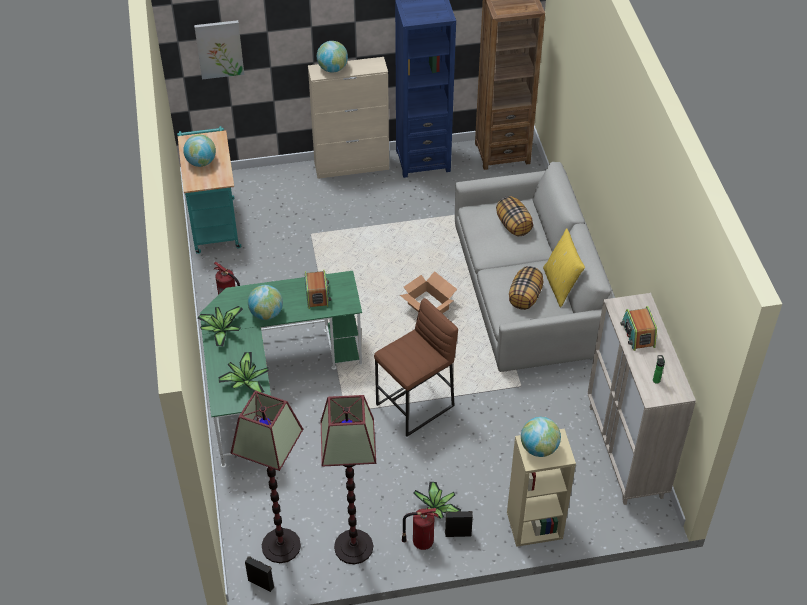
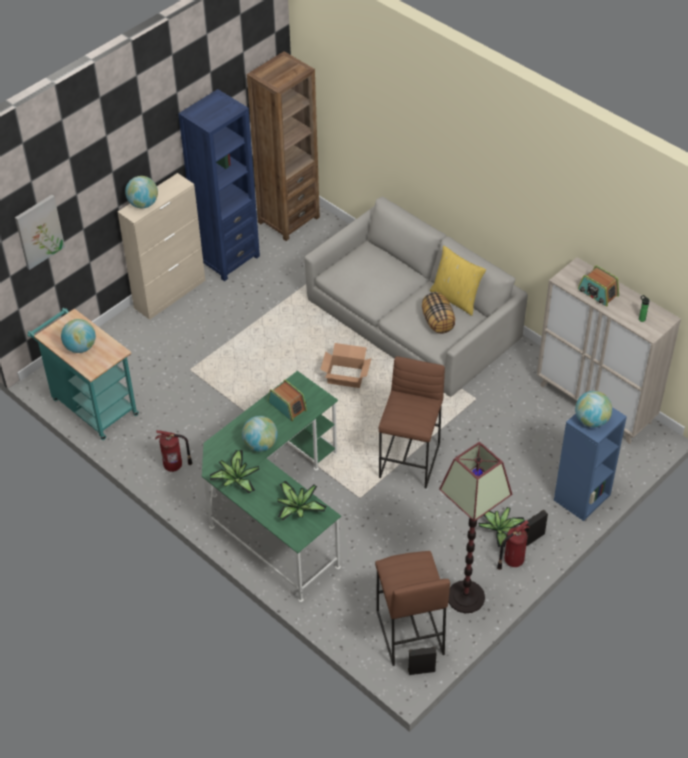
camera: 35 degrees left, 0 degrees up
(280, 546) = (409, 632): floor lamp -> brown stool
(514, 225) = (376, 269): pillow -> none
(534, 526) = (582, 498): beige bookcase -> blue bookcase

